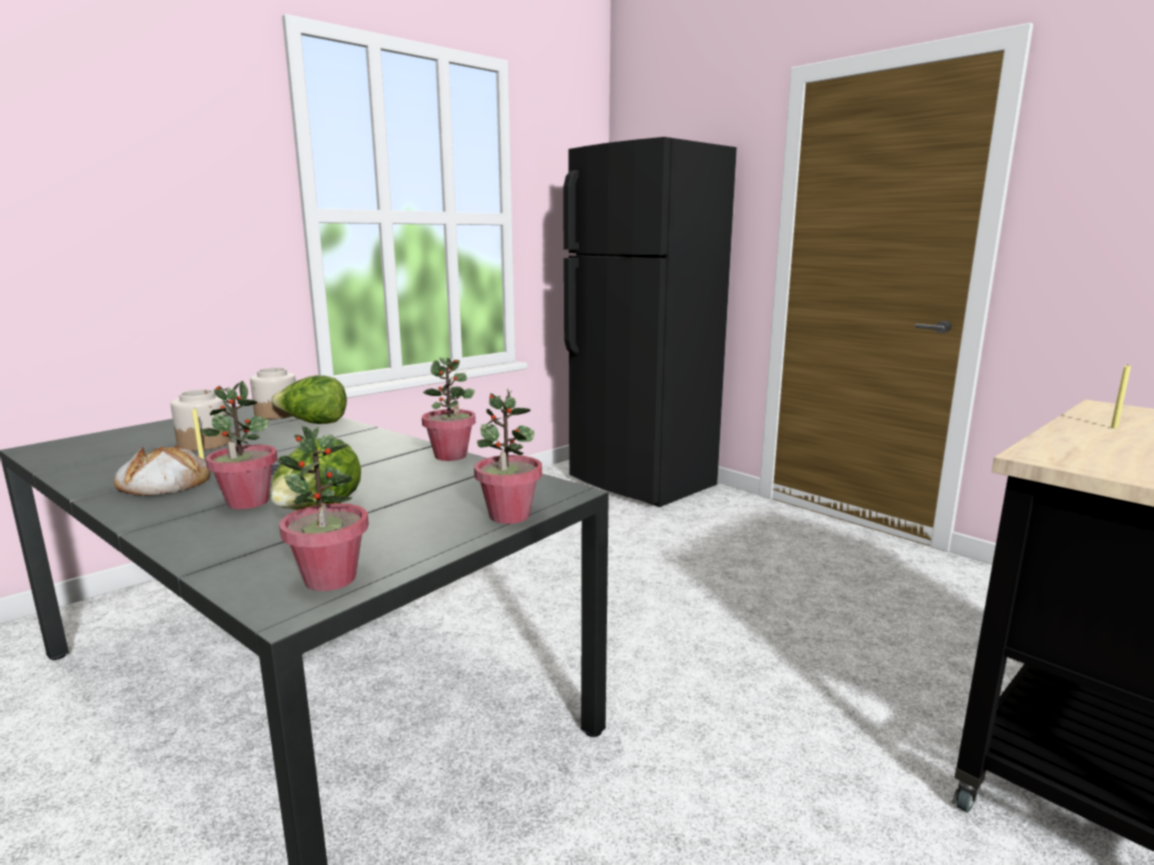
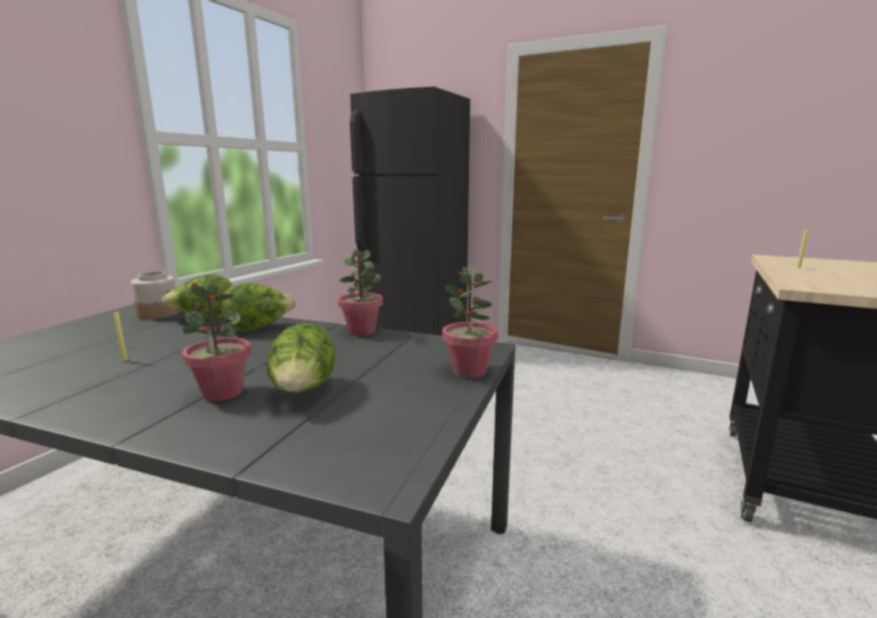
camera: 20 degrees left, 0 degrees up
(163, 482) = (107, 387): bread -> none
(205, 444) = (112, 346): jar -> none
(330, 579) = (390, 449): potted plant -> none
(352, 440) = (259, 328): none -> lettuce

